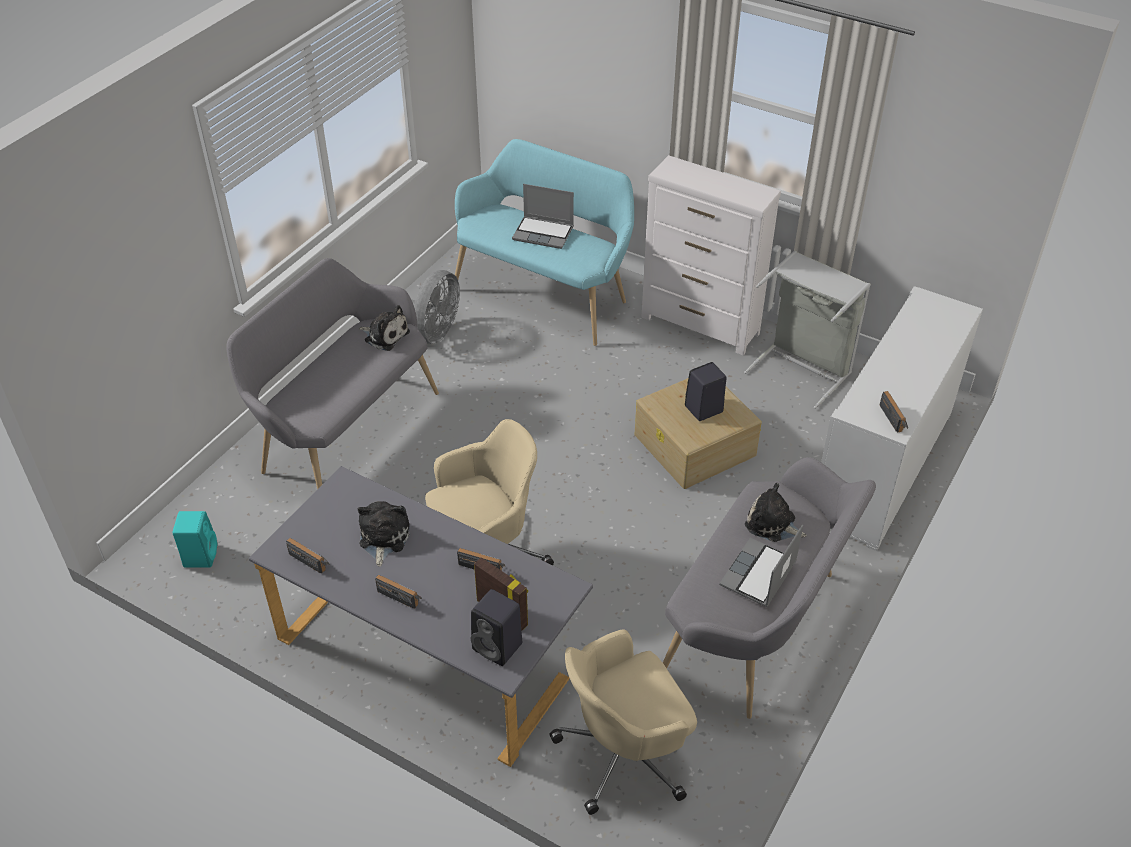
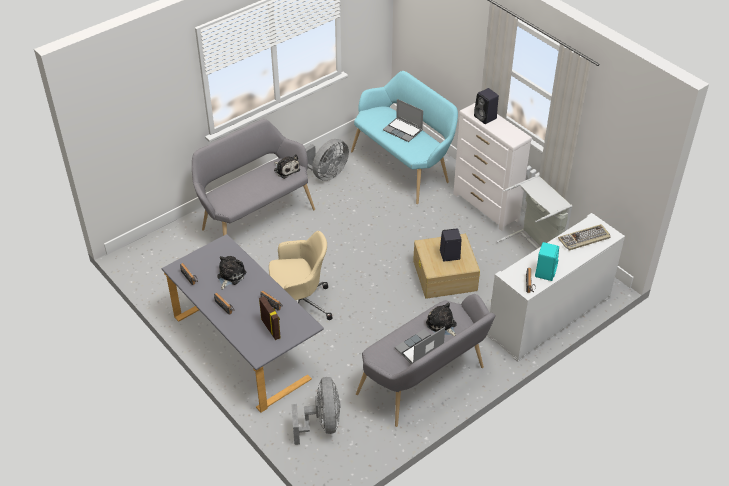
camera: 20 degrees right, 0 degrees up
(200, 555) = (154, 264): turquoise speaker -> turquoise speaker (545, 272)
(499, 647) = (261, 344): black speaker -> black speaker (485, 118)
(625, 754) = (321, 424): beige office chair -> grey fan
(929, 328) = (584, 239): none -> keyboard

